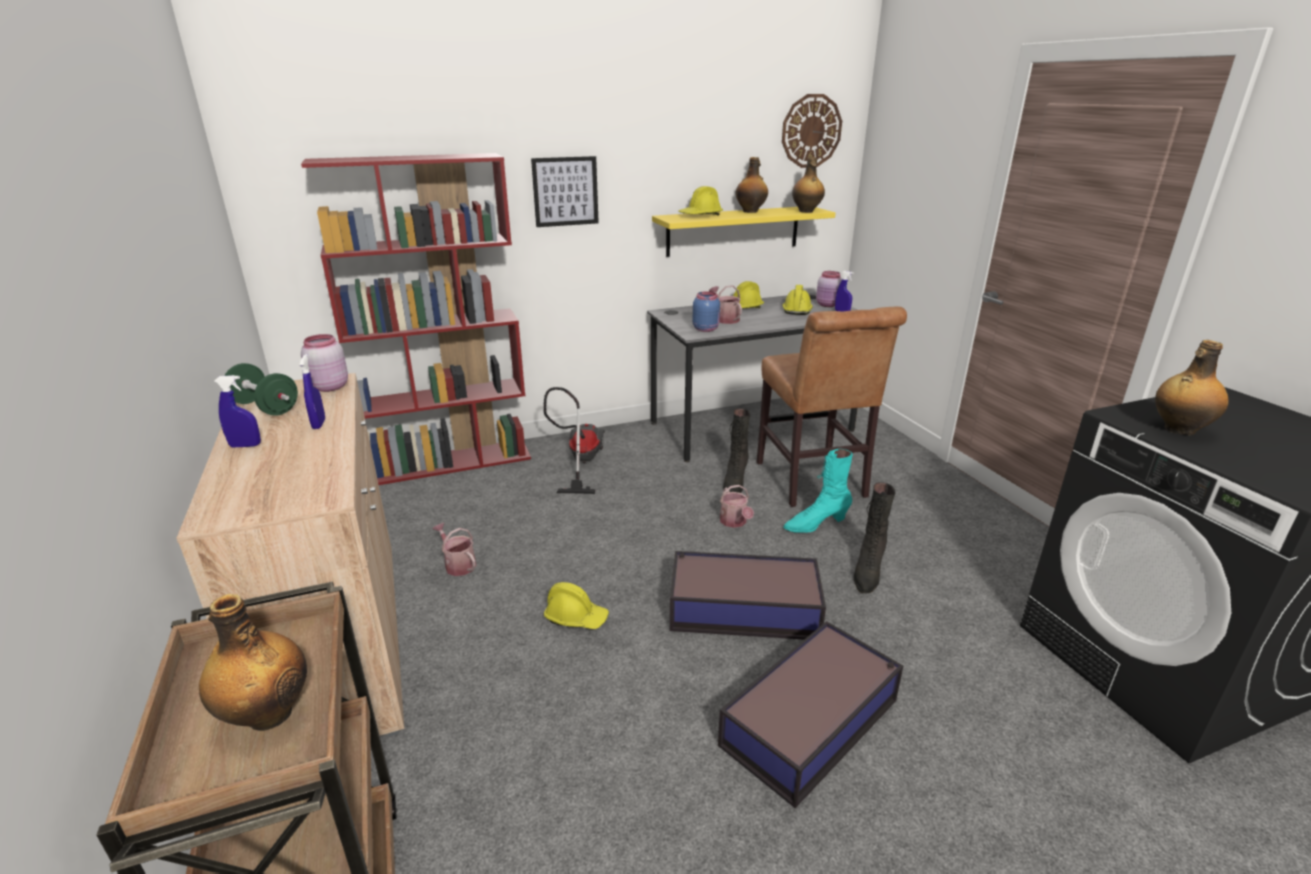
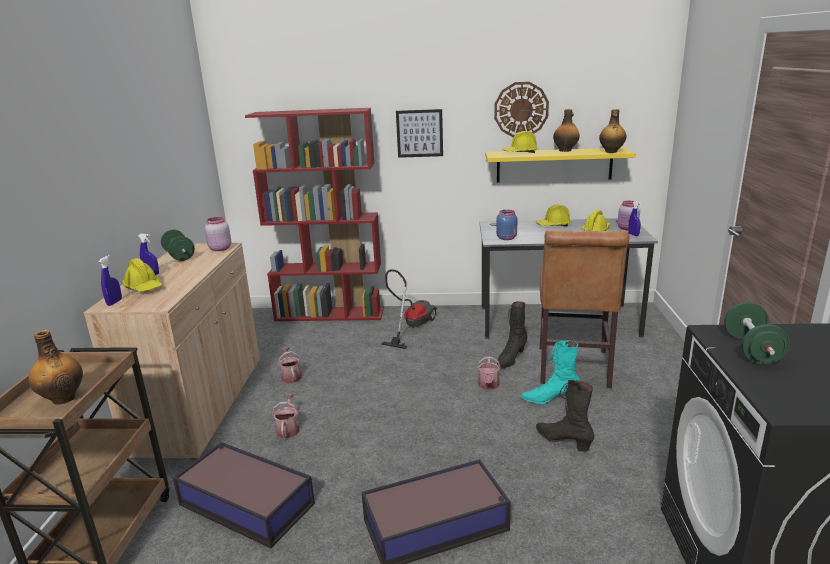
camera: 25 degrees right, 5 degrees down
(319, 424) = (194, 268): blue spray bottle -> blue spray bottle (114, 302)
(576, 617) = (336, 423): yellow hard hat -> yellow hard hat (144, 287)
(725, 319) = (530, 232): watering can -> watering can (288, 429)
(741, 608) = (447, 443): storage box -> storage box (245, 503)
(811, 131) = (624, 88): wall clock -> wall clock (521, 110)
(868, 572) = (563, 441): black boot -> black boot turned 90 degrees clockwise
(1178, 430) = (751, 350): bottle -> green dumbbell

